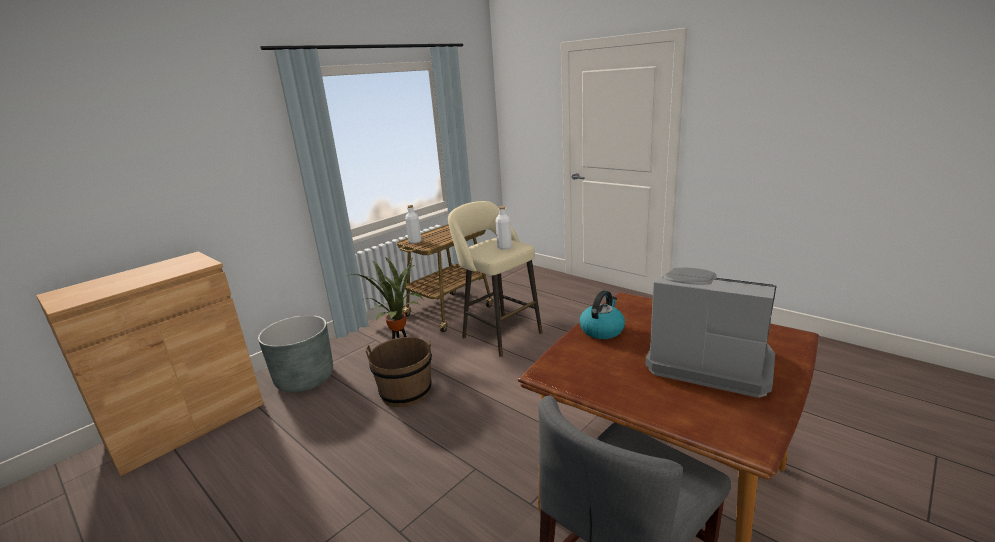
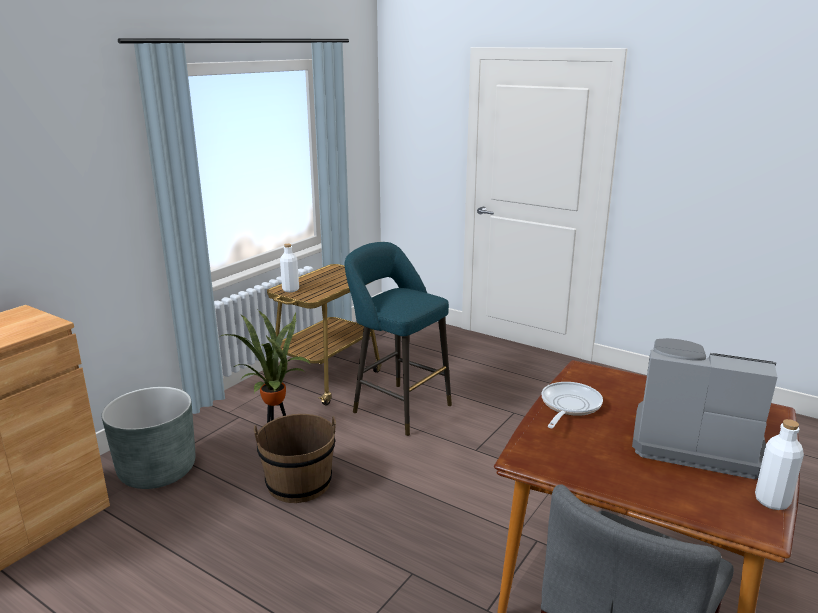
camera: 10 degrees left, 0 degrees up
(498, 334) = (398, 407): beige stool -> turquoise stool
(504, 247) = (414, 301): white bottle -> white bottle (772, 501)
(602, 330) = (568, 406): kettle -> frying pan

